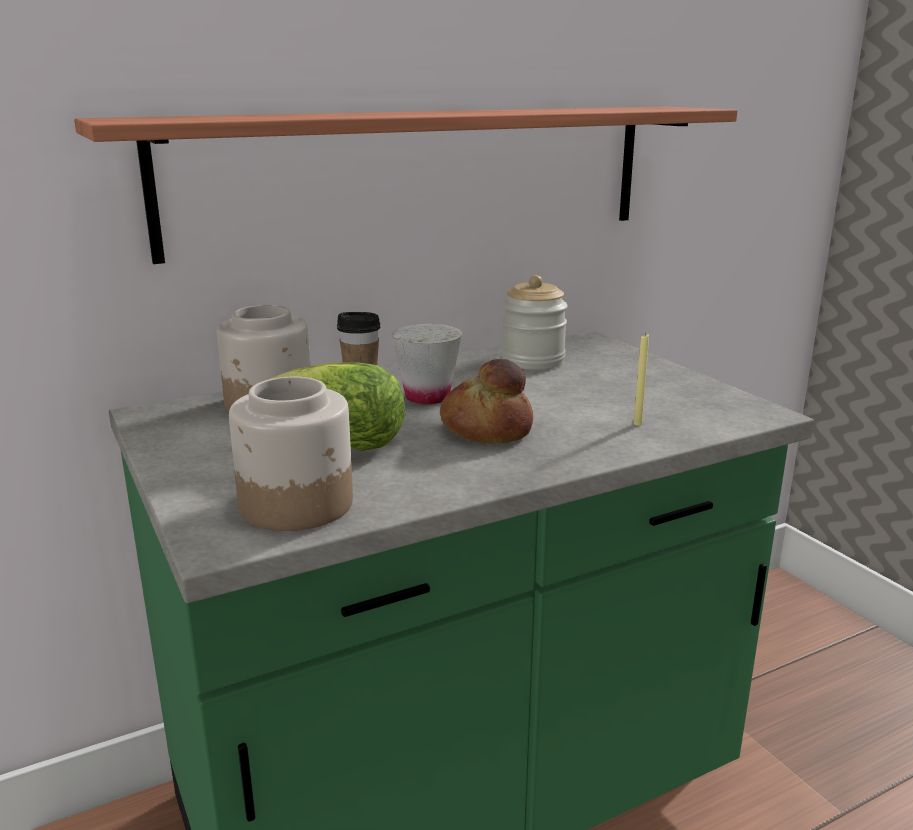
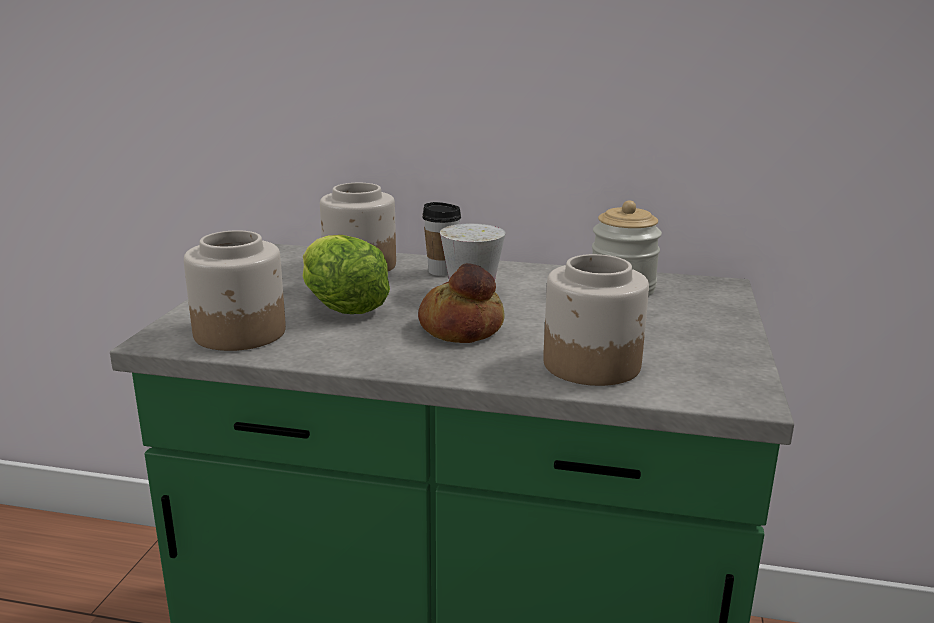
camera: 40 degrees right, 0 degrees up
(419, 176) = (552, 89): shelf -> none
(637, 423) = (593, 365): yellow candle -> jar

